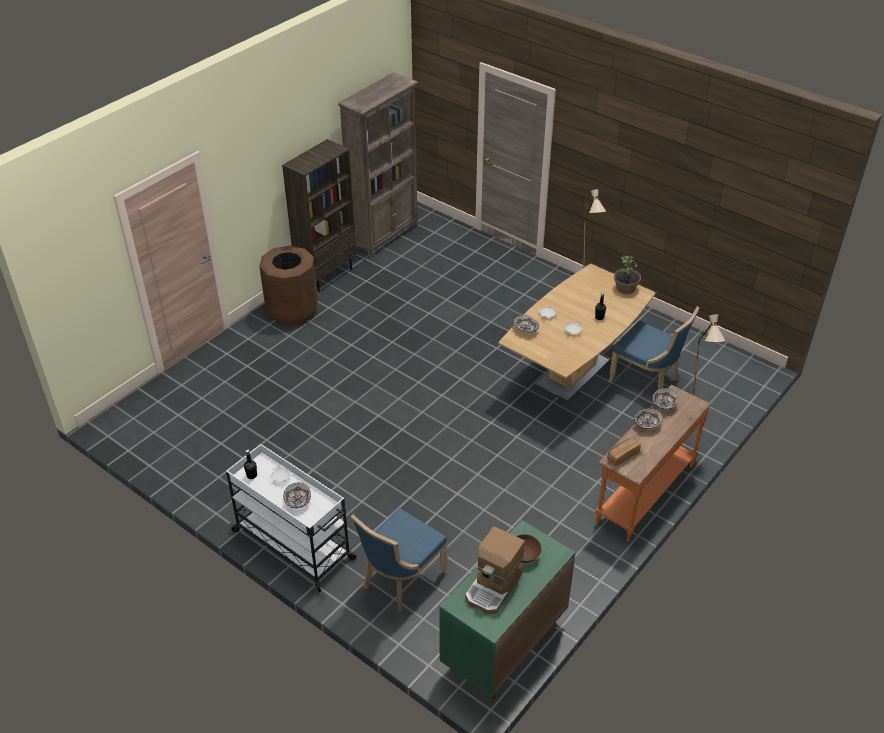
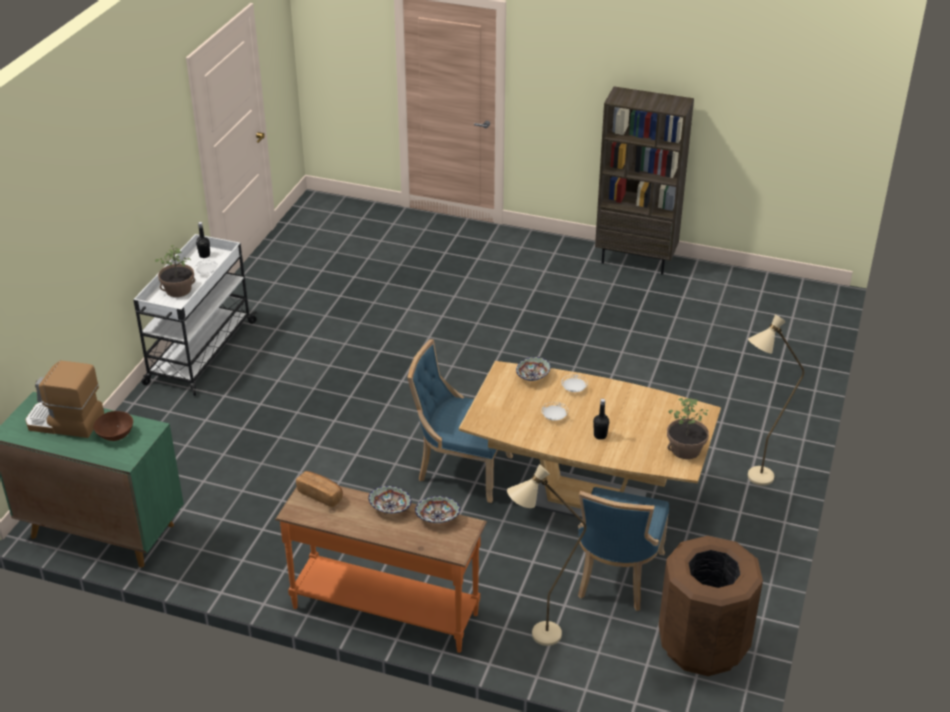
camera: 70 degrees right, 5 degrees down
(293, 311) = (554, 256): brown trash can -> brown trash can (702, 646)
(297, 501) = (178, 290): bowl -> potted plant
(384, 236) = (748, 281): brown bookcase -> none
(400, 580) = (175, 434): blue chair -> blue chair (461, 470)

